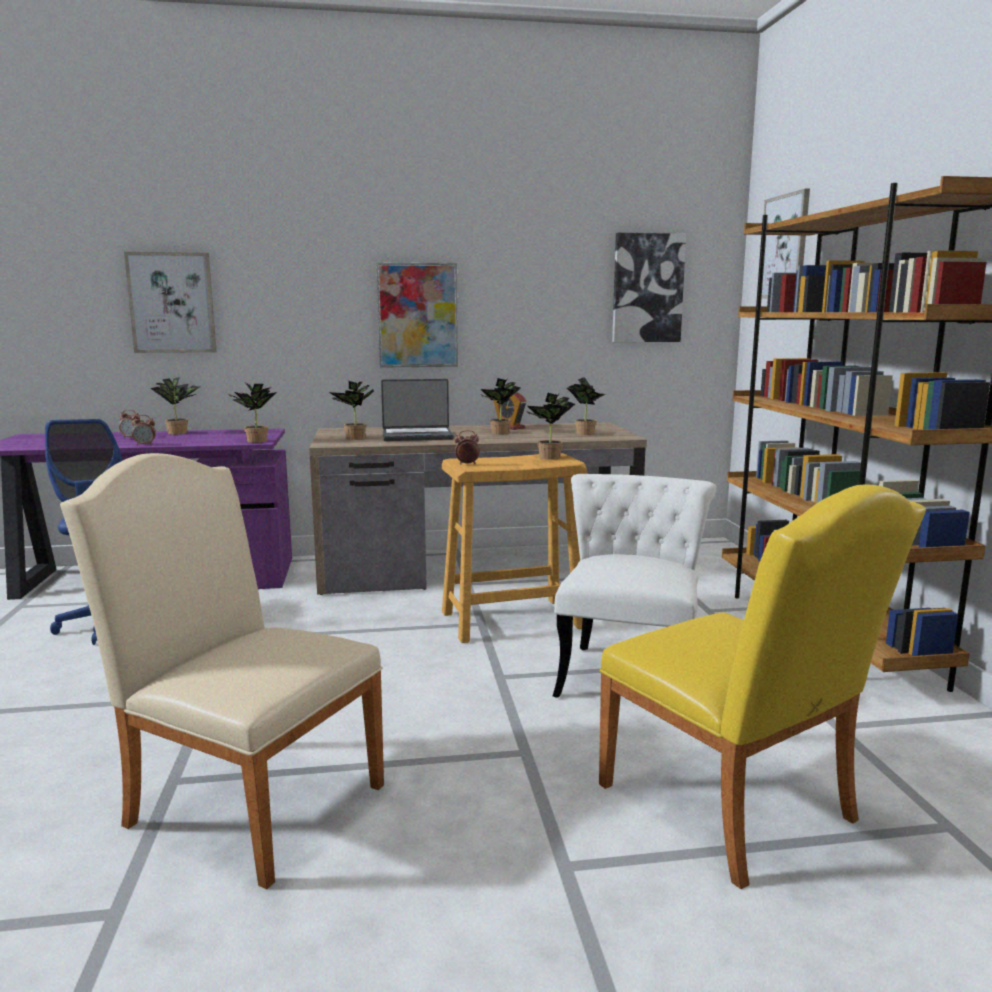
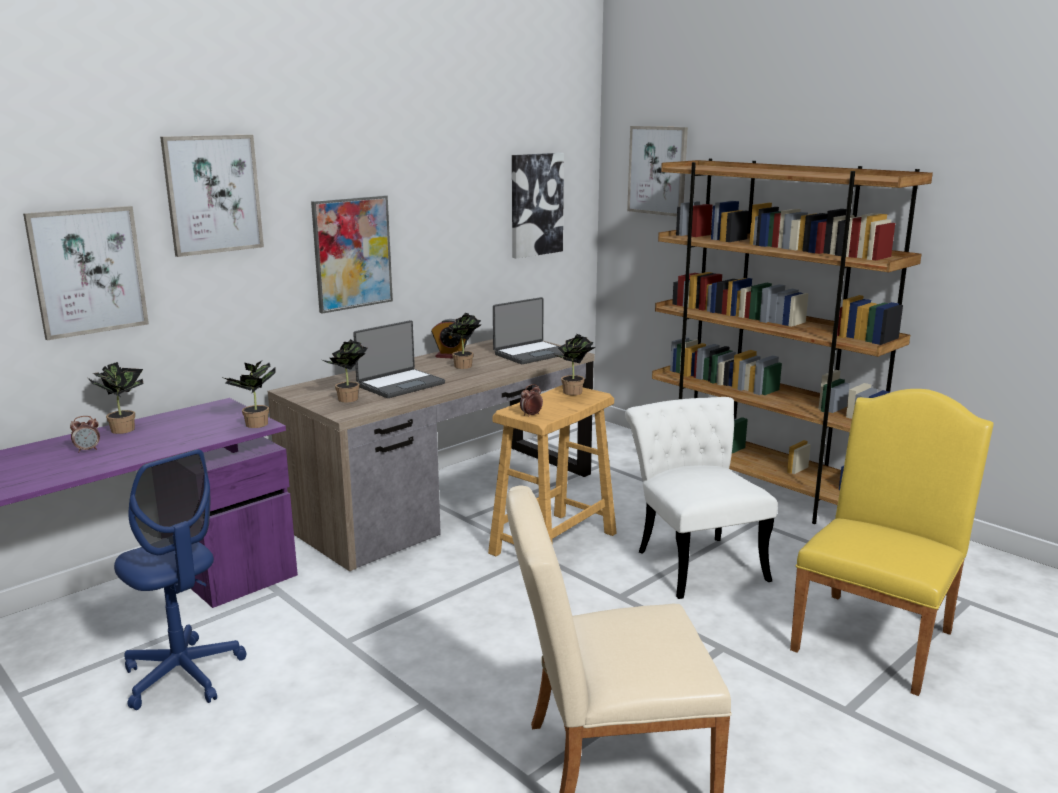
camera: 35 degrees left, 5 degrees up
(145, 445) = (141, 457): alarm clock -> none
(281, 249) = (213, 194): none -> picture
(584, 433) = (531, 354): potted plant -> laptop
(737, 810) = (876, 635): yellow chair -> yellow chair turned 75 degrees counterclockwise

